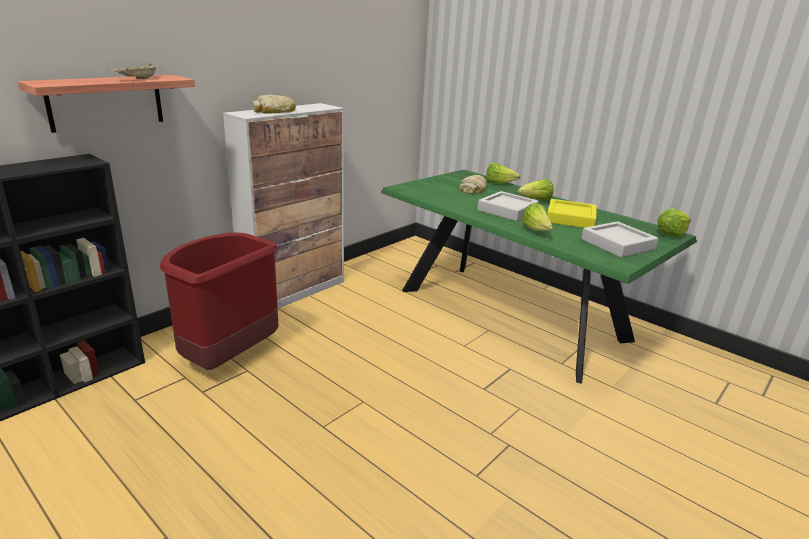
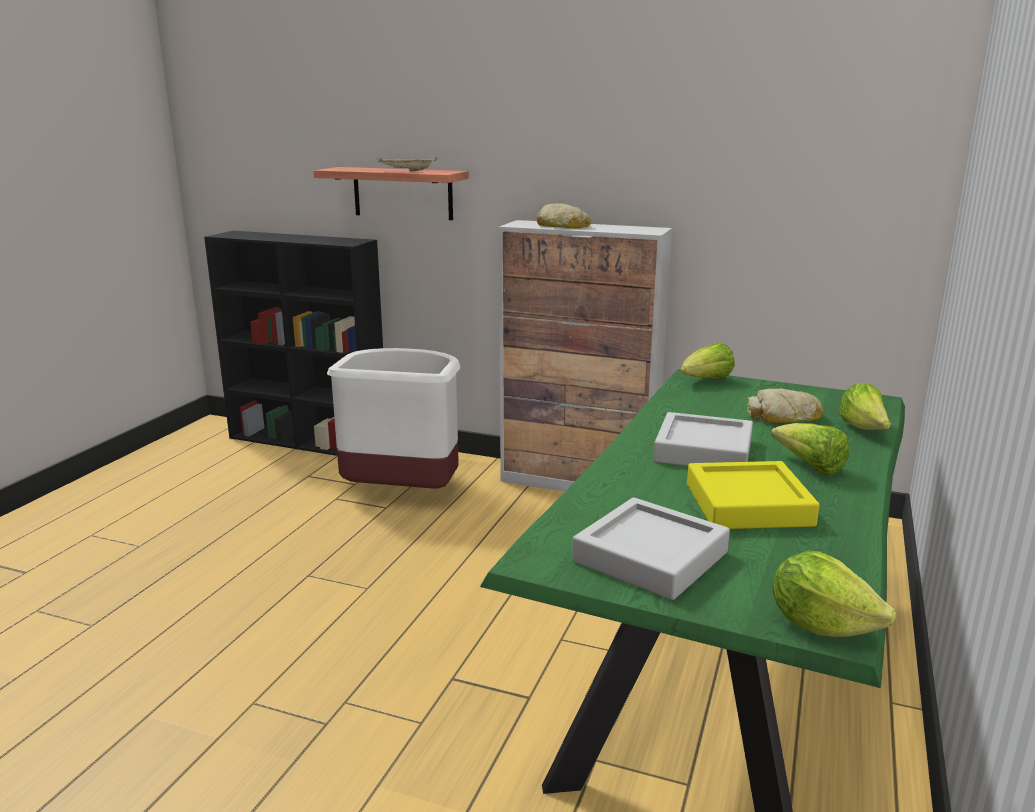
camera: 70 degrees right, 5 degrees down
(227, 357) = (402, 491): red trash can -> white trash can
(536, 231) = (624, 480): lettuce -> lettuce (706, 380)

